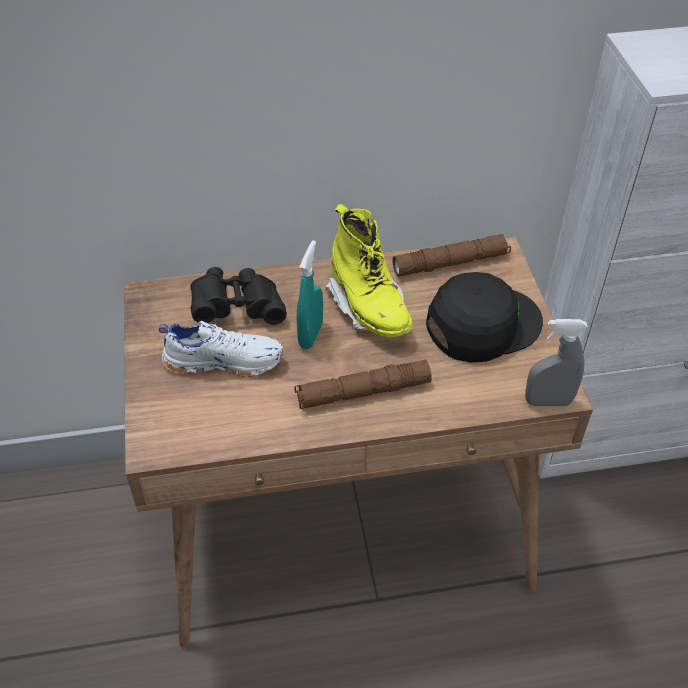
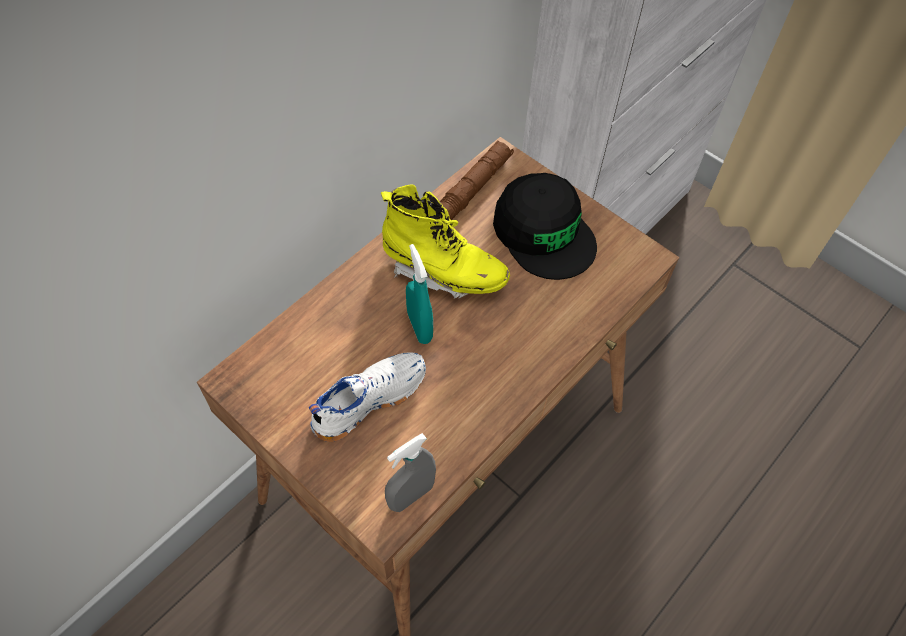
camera: 40 degrees left, 10 degrees up
(238, 309) = (333, 341): black binoculars -> none
(363, 392) = (508, 352): brown flashlight -> none
(482, 324) = (544, 233): black cap -> black cap turned 120 degrees clockwise
(548, 401) = (646, 270): grey spray bottle -> grey spray bottle (411, 495)

